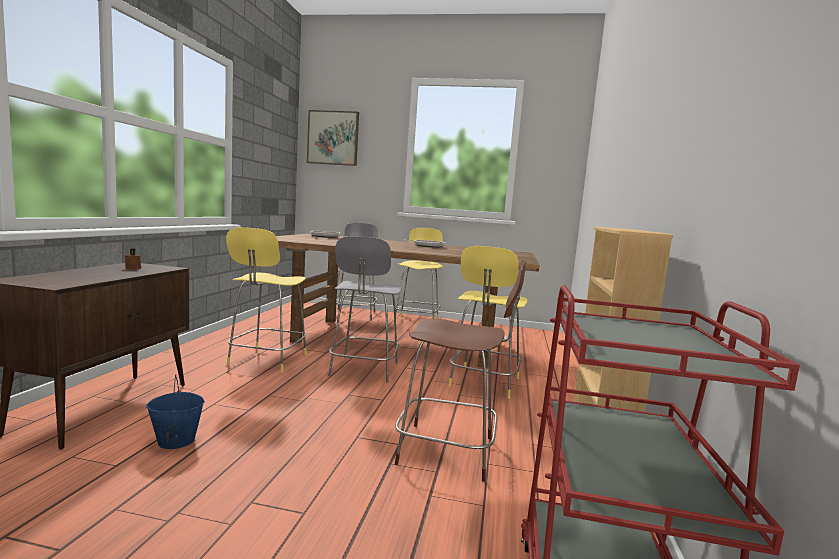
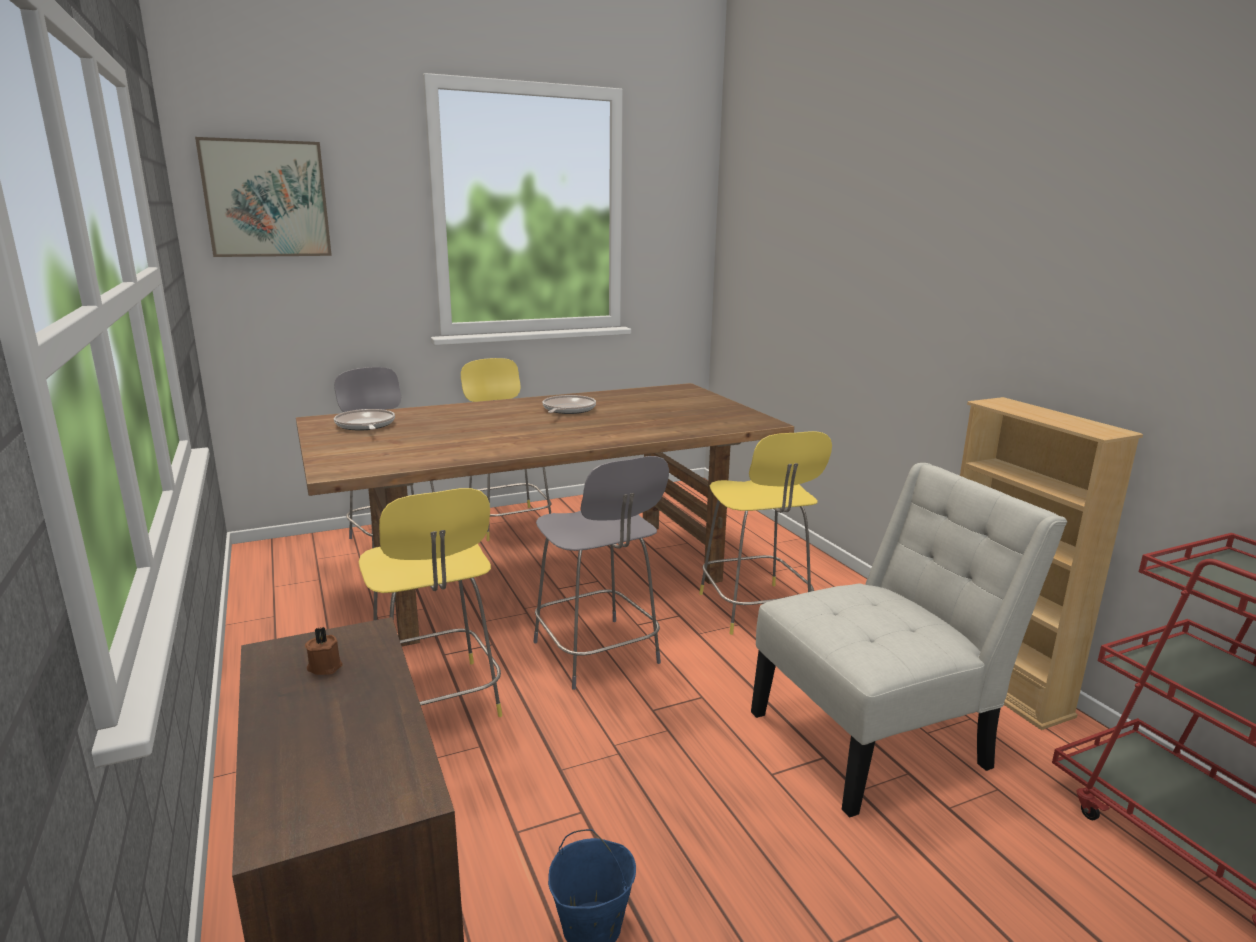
camera: 35 degrees left, 10 degrees up
(450, 451) = (878, 737): brown stool -> white chair

